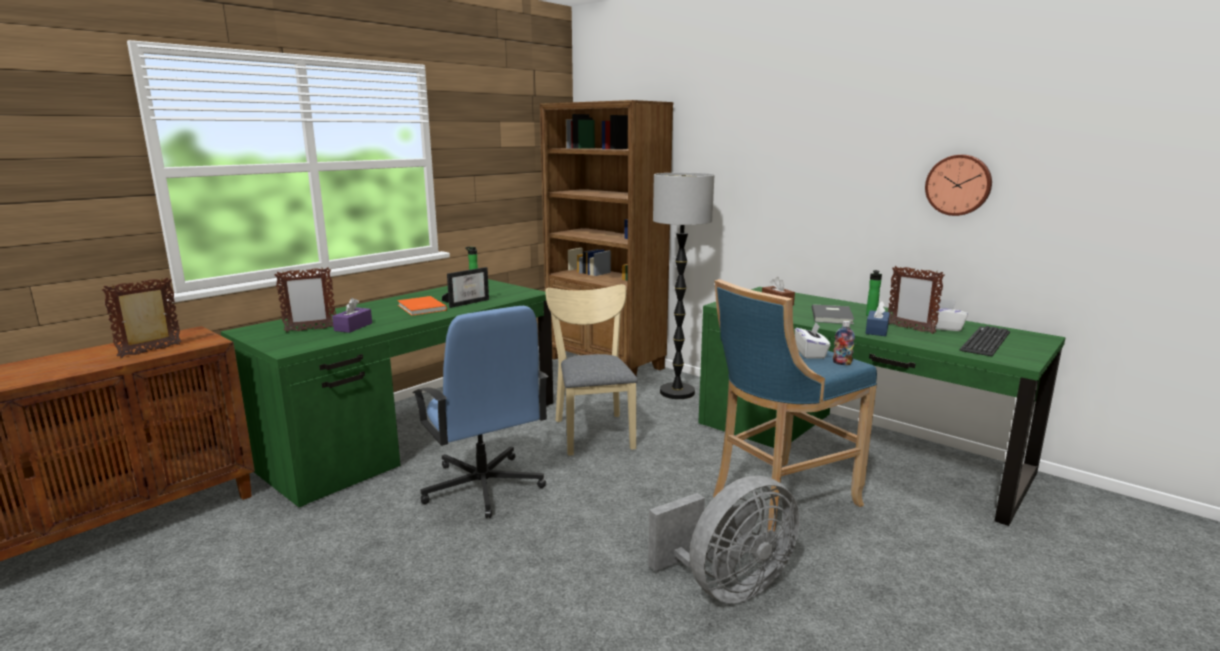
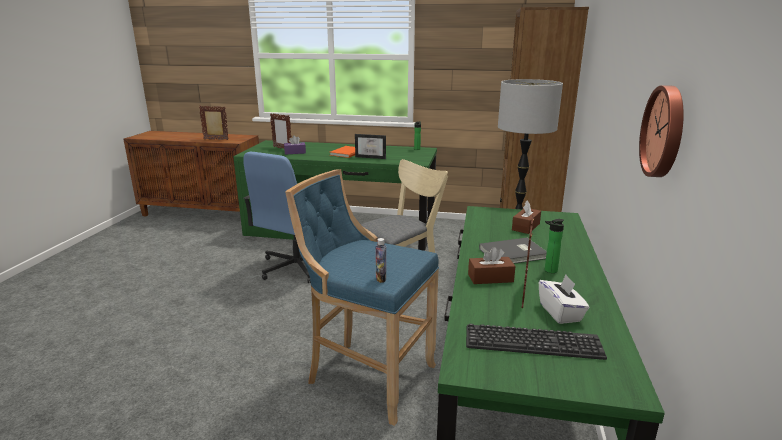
camera: 60 degrees right, 5 degrees up
(727, 586) = (232, 377): grey fan -> none
(810, 353) = (395, 263): white tissue box -> none
(876, 330) = (490, 278): blue tissue box -> brown tissue box

